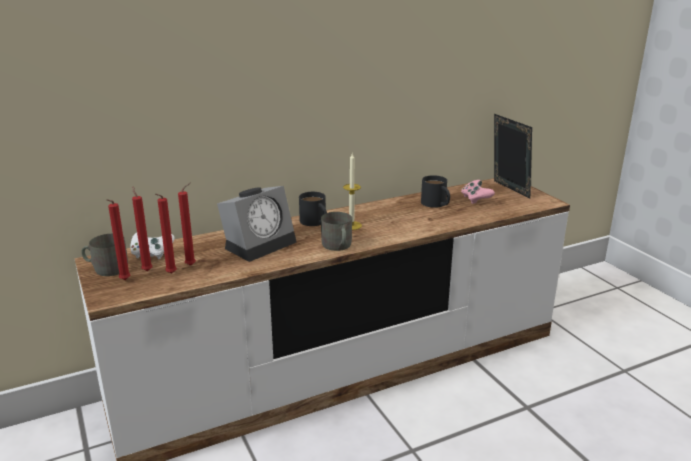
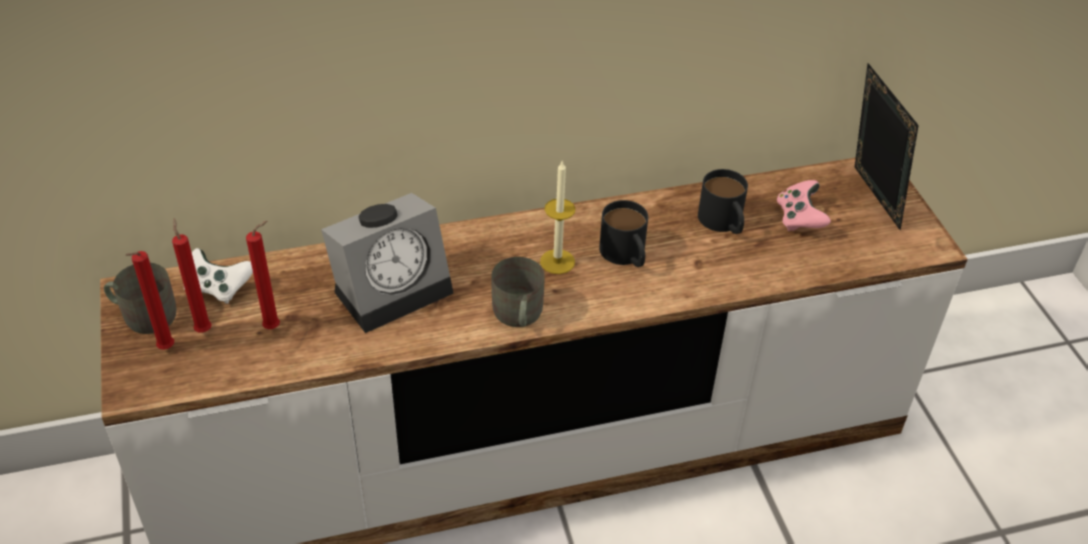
camera: 10 degrees right, 20 degrees up
(170, 274) = (236, 345): red candle -> none
(315, 222) = (499, 243): black mug -> black mug (626, 255)

